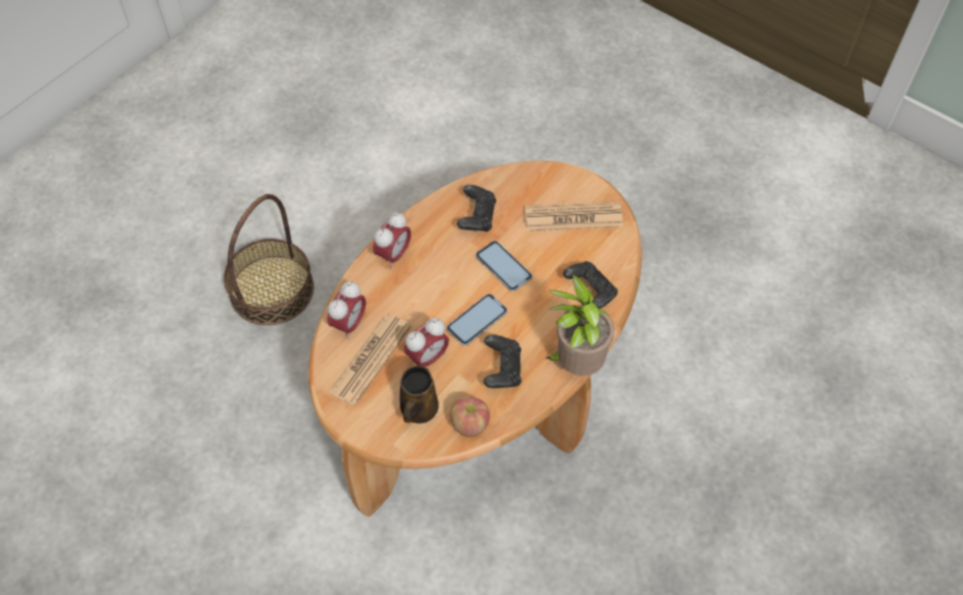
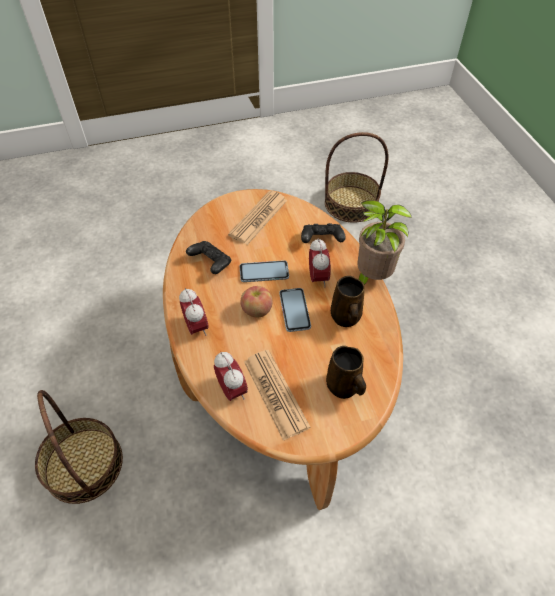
camera: 55 degrees left, 5 degrees down
(427, 358) = (303, 356): alarm clock -> alarm clock (318, 278)
(469, 424) = (377, 362): apple -> apple (256, 310)
(502, 369) = (345, 318): black game controller -> brown mug
(808, 314) = (351, 204): none -> basket

